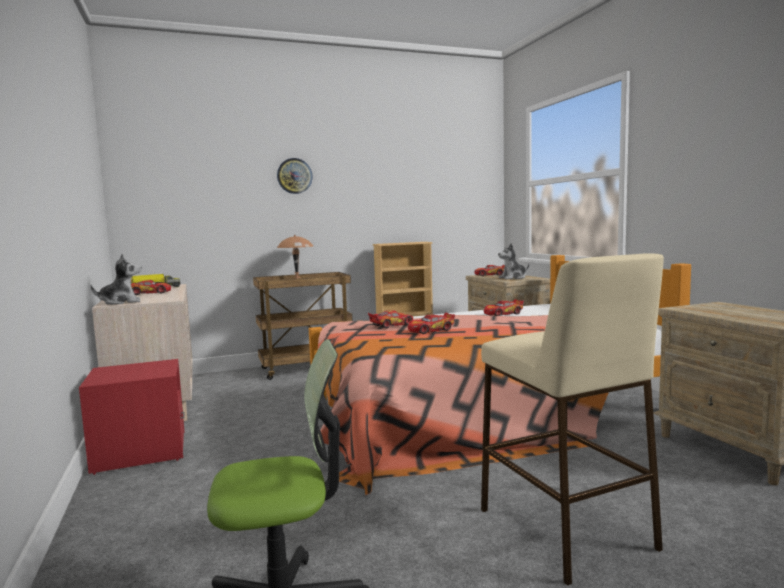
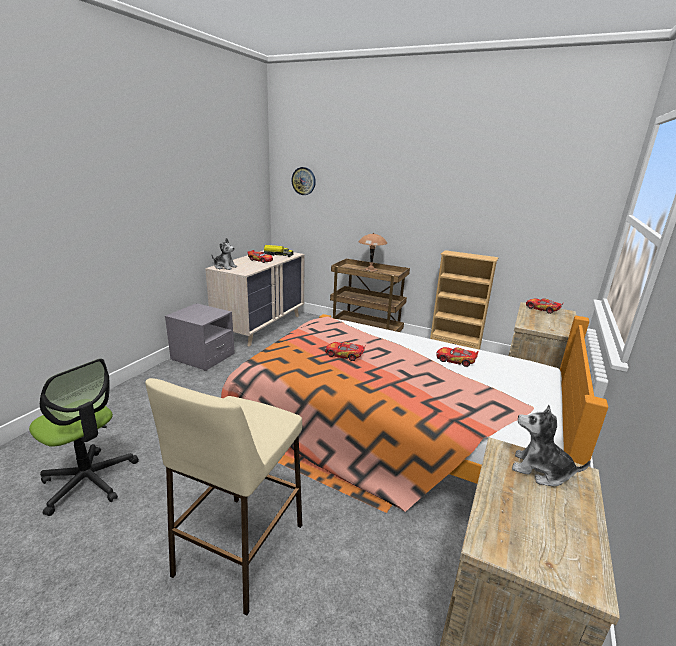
camera: 45 degrees right, 15 degrees up
(140, 452) = (203, 357): red nightstand -> grey nightstand
(294, 176) = (388, 181): wall clock -> wall clock (303, 181)
(391, 325) = (340, 337): toy car -> none
(513, 278) = (544, 323): plush toy -> plush toy (540, 470)

